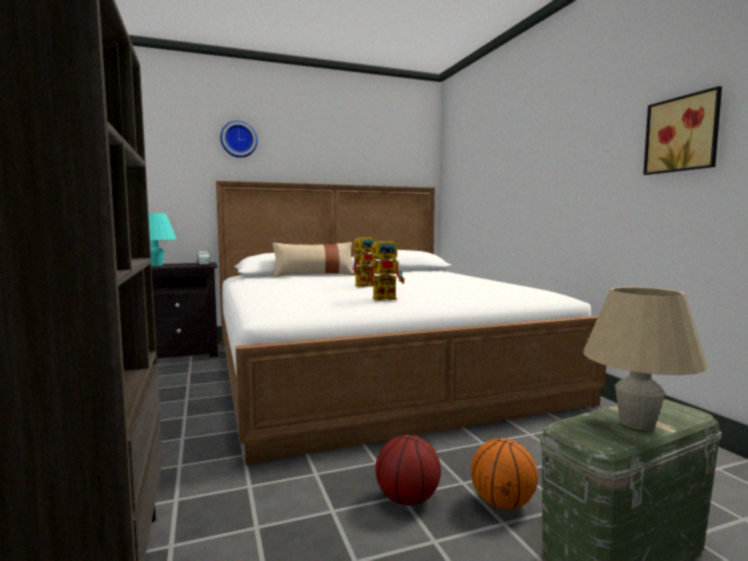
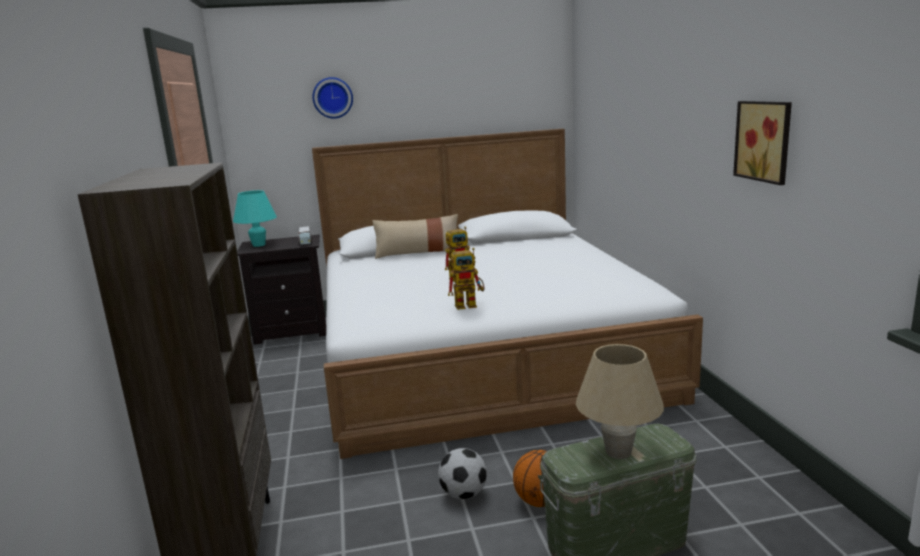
camera: 10 degrees right, 10 degrees up
(407, 499) = (463, 494): basketball -> football

